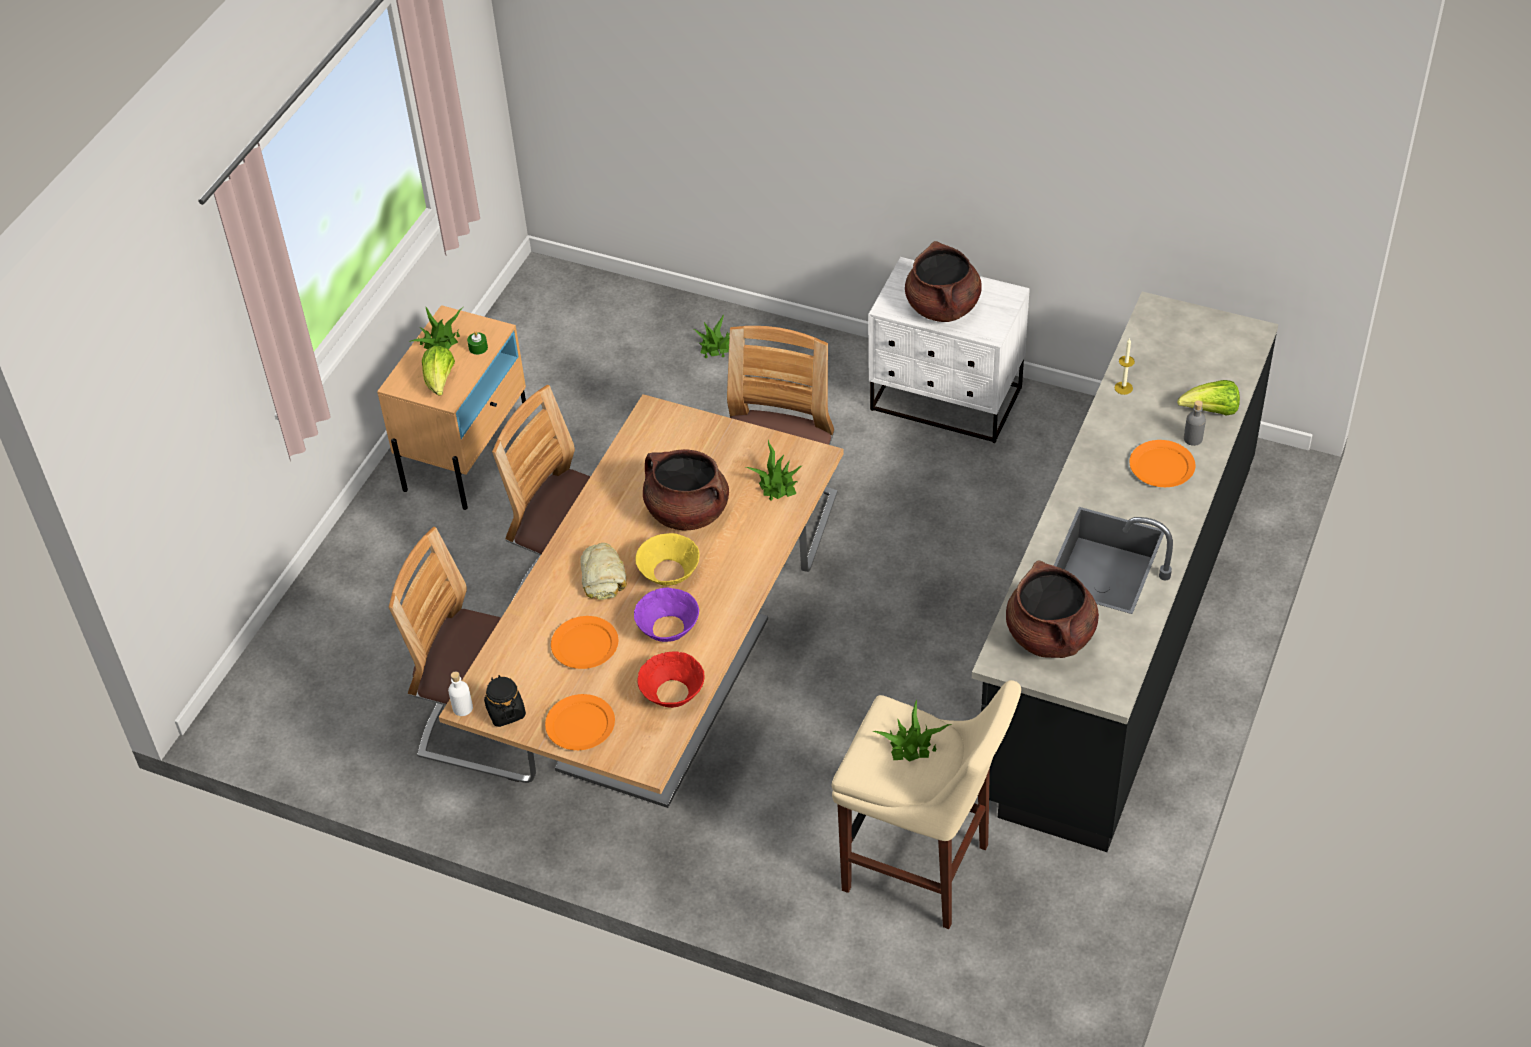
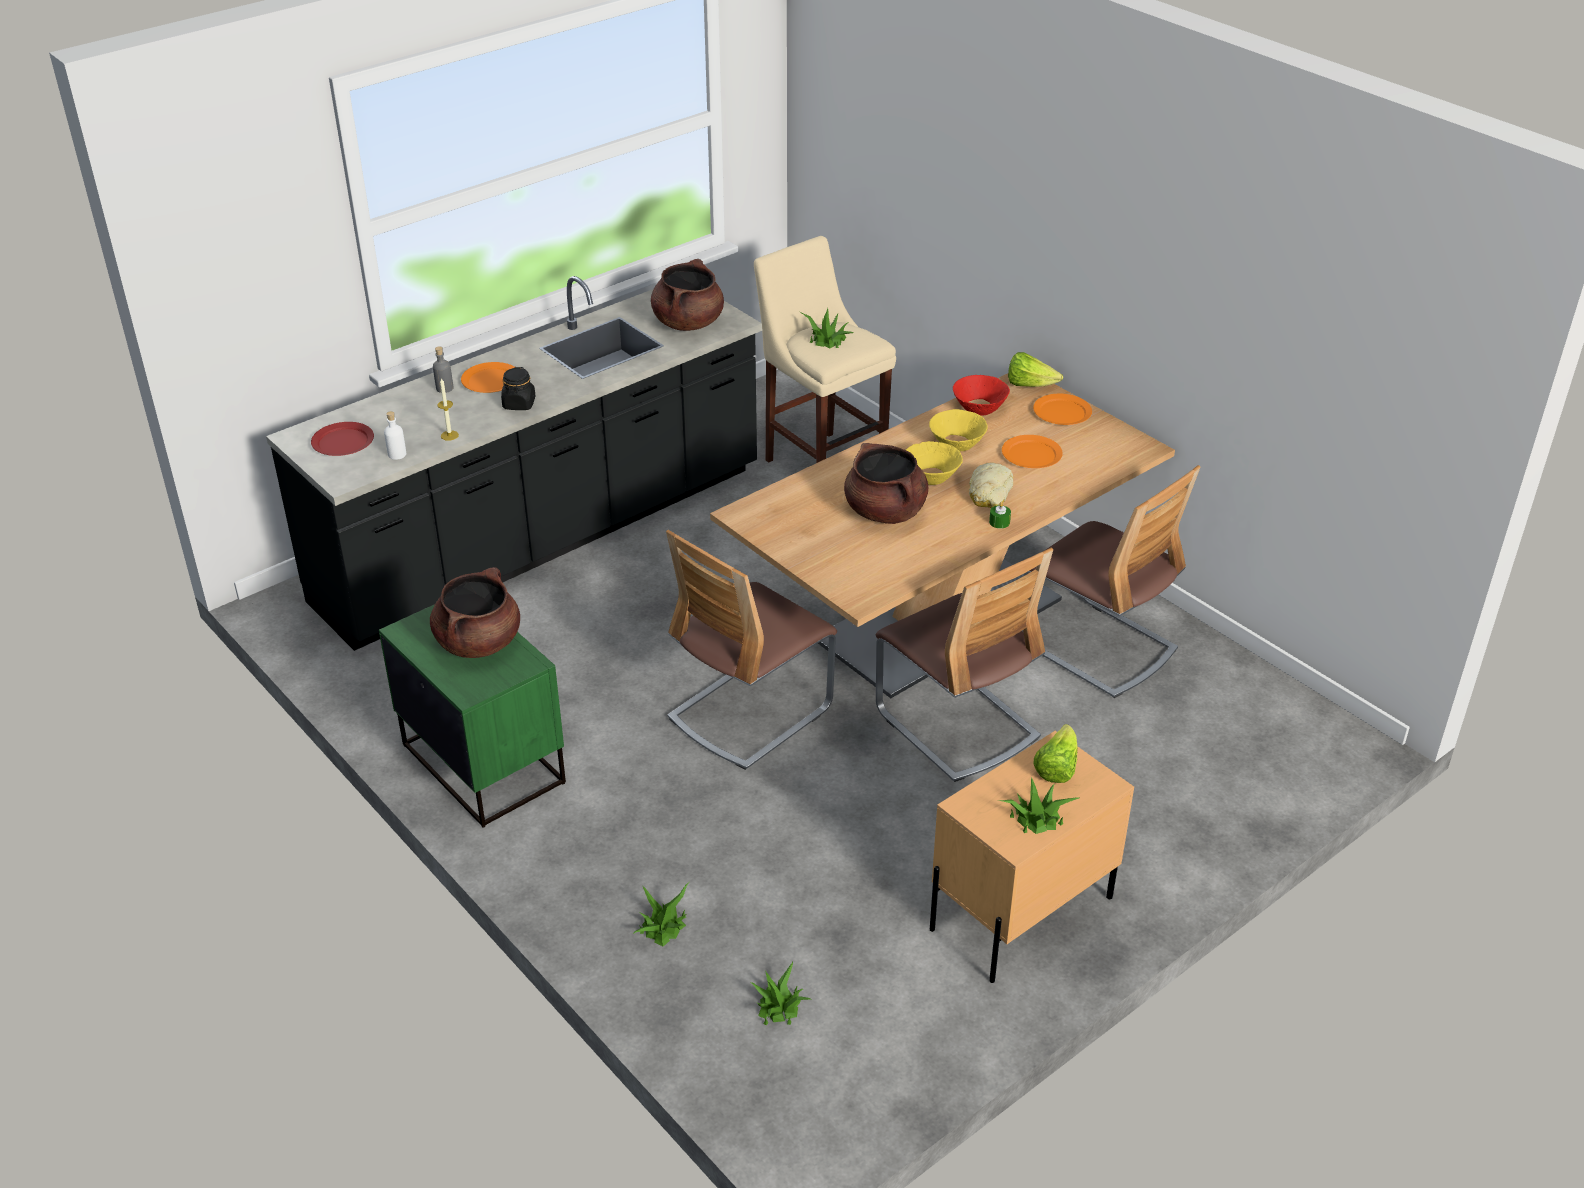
camera: 155 degrees left, 10 degrees down
(462, 708) = (1152, 448): white bottle -> white bottle (397, 454)
(478, 348) = (994, 792): green candle -> green candle (999, 522)
(505, 712) = (1118, 436): black jar -> black jar (519, 404)
(668, 628) = (956, 444): purple bowl -> yellow bowl
(777, 484) = (790, 506): potted plant -> potted plant (778, 1006)
(946, 400) = (484, 762): white nightstand -> green nightstand
(1205, 344) = (343, 442): none -> red plate
(1211, 411) = (406, 399): lettuce -> lettuce (1030, 385)

